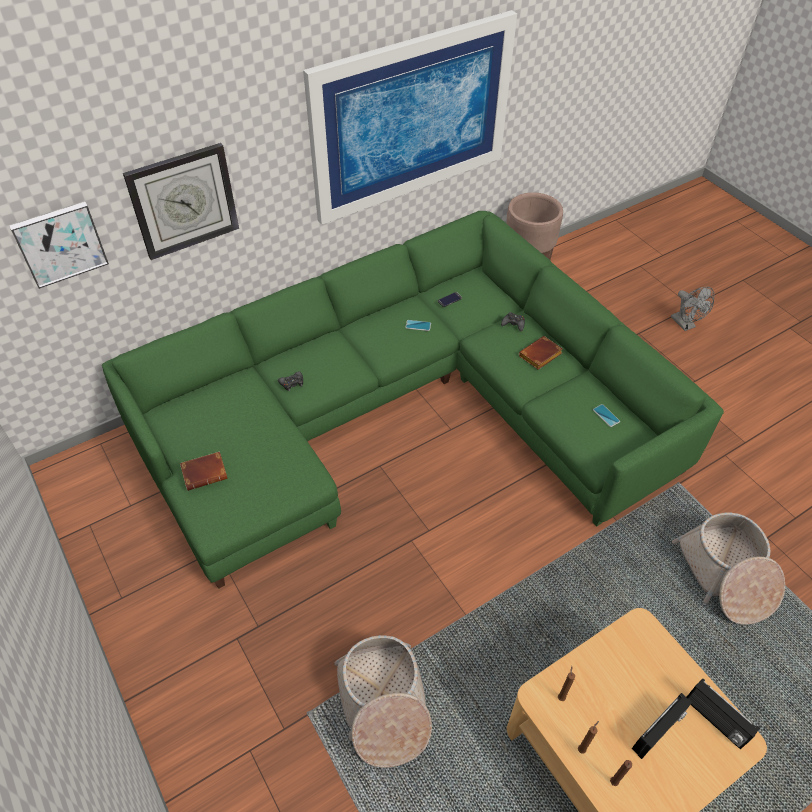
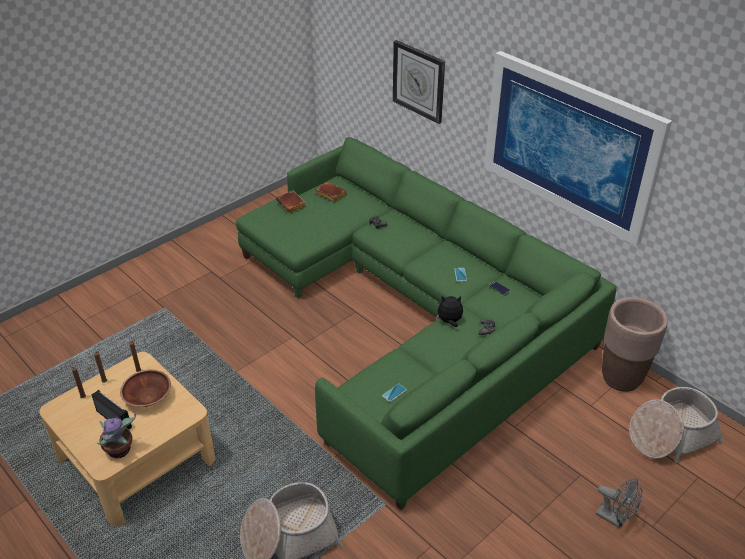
camera: 80 degrees right, 10 degrees down
(60, 243) = (362, 55): picture -> none
(383, 705) = (169, 339): basket -> basket (670, 435)
(495, 351) = (449, 321): none -> plush toy
(540, 356) = (451, 348): brown book -> brown book (330, 194)
(614, 683) = (148, 397): none -> brown bowl
(685, 325) = (615, 519): grey fan -> grey fan turned 105 degrees counterclockwise
(714, 720) = (120, 451): radio -> potted plant

